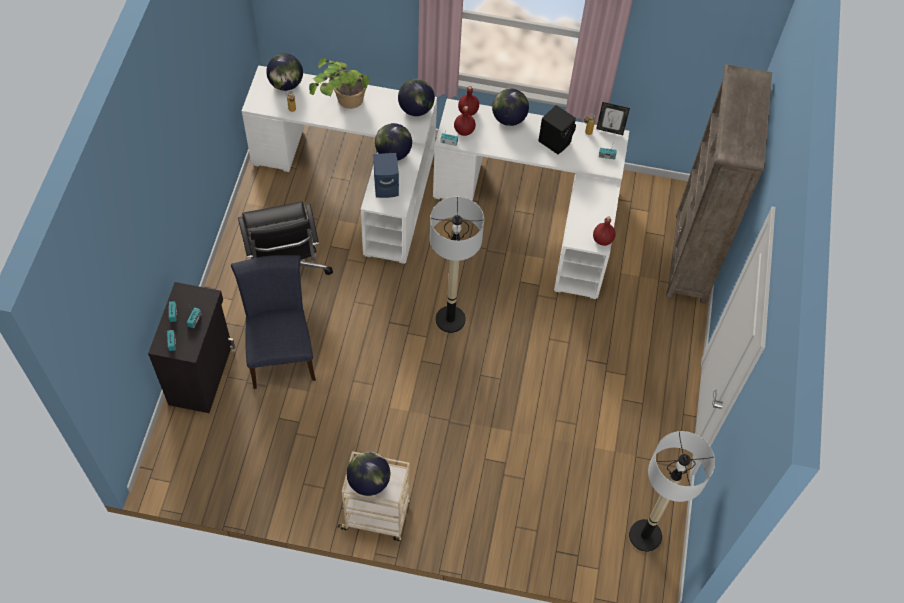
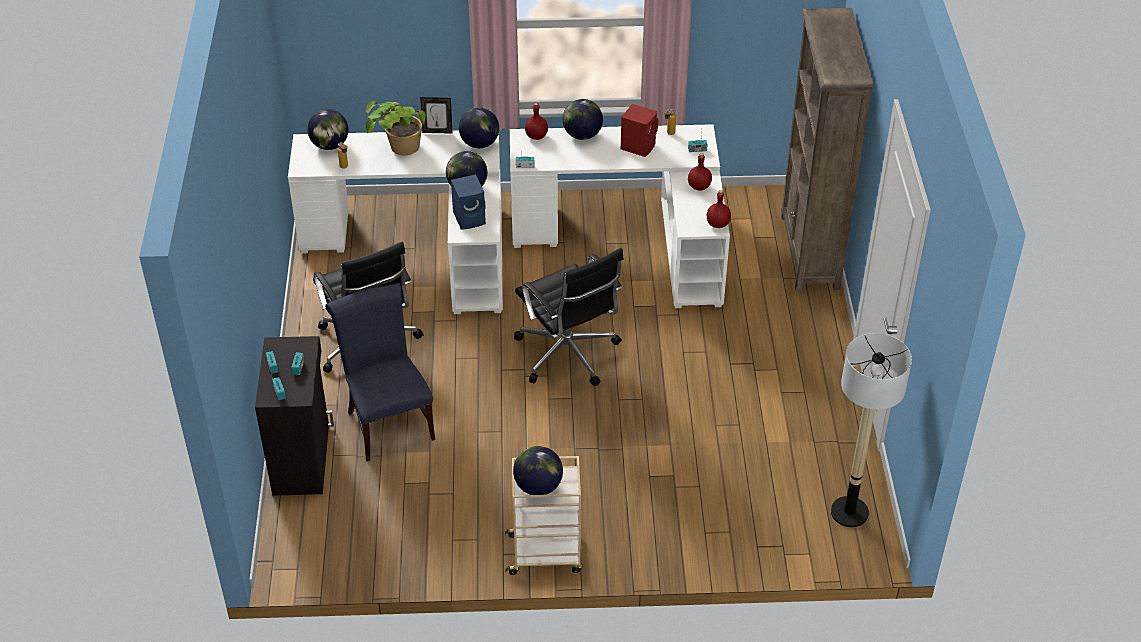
camera: 10 degrees left, 15 degrees down
(450, 320) = (568, 355): floor lamp -> black office chair
(464, 131) = (538, 154): red bottle -> red bottle (699, 187)
(555, 141) = (639, 146): black speaker -> red speaker
(610, 130) = (692, 127): picture frame -> picture frame (437, 131)

